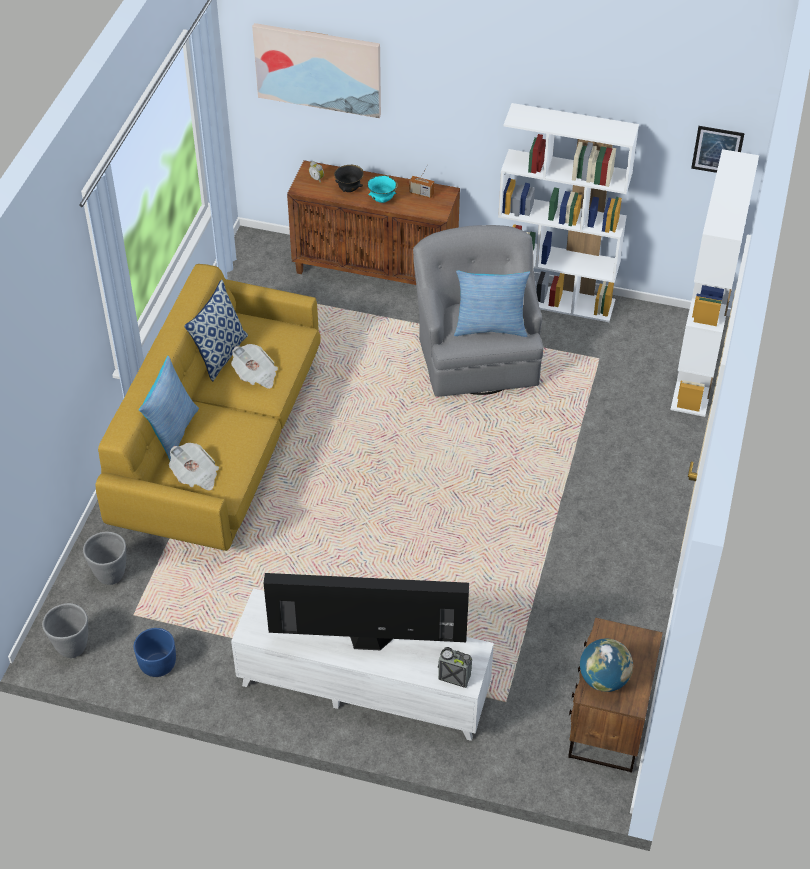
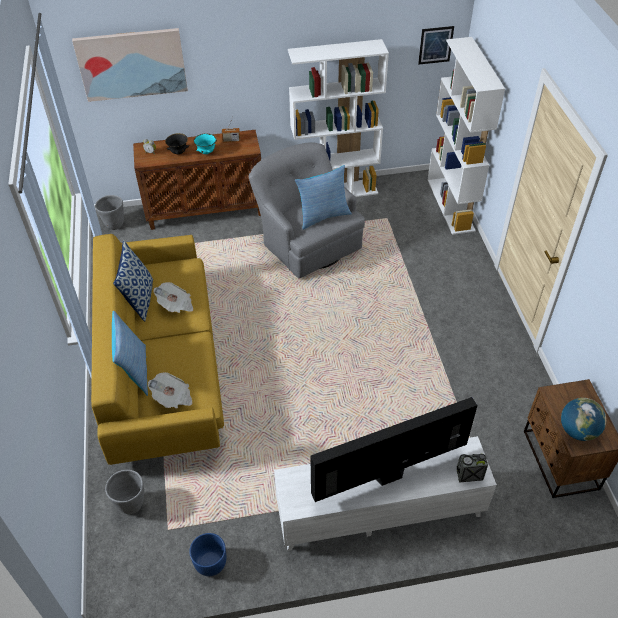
camera: 25 degrees left, 0 degrees up
(71, 647) = (131, 580): grey planter -> grey planter (114, 225)

